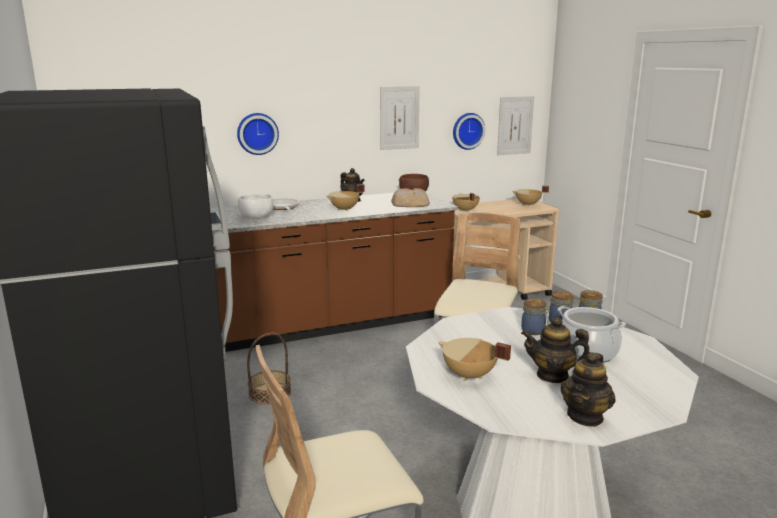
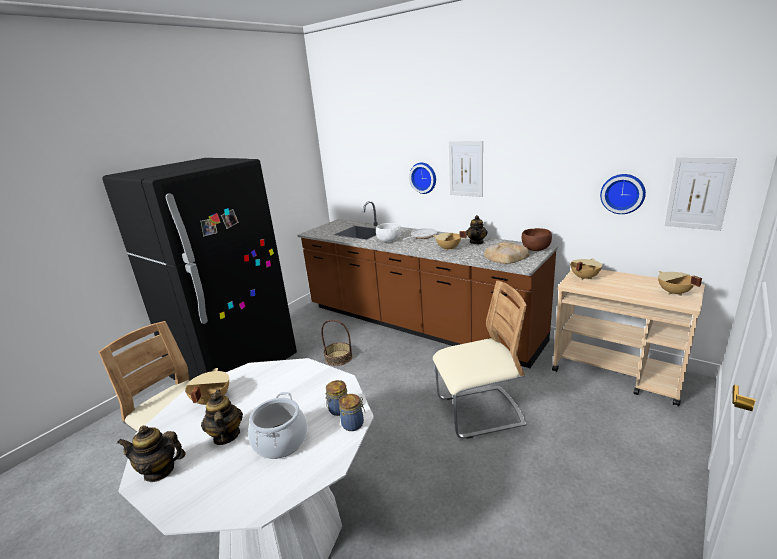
camera: 60 degrees right, 5 degrees up
(399, 118) = (541, 173): picture -> picture (466, 169)
(534, 331) = (309, 402): jar -> none

